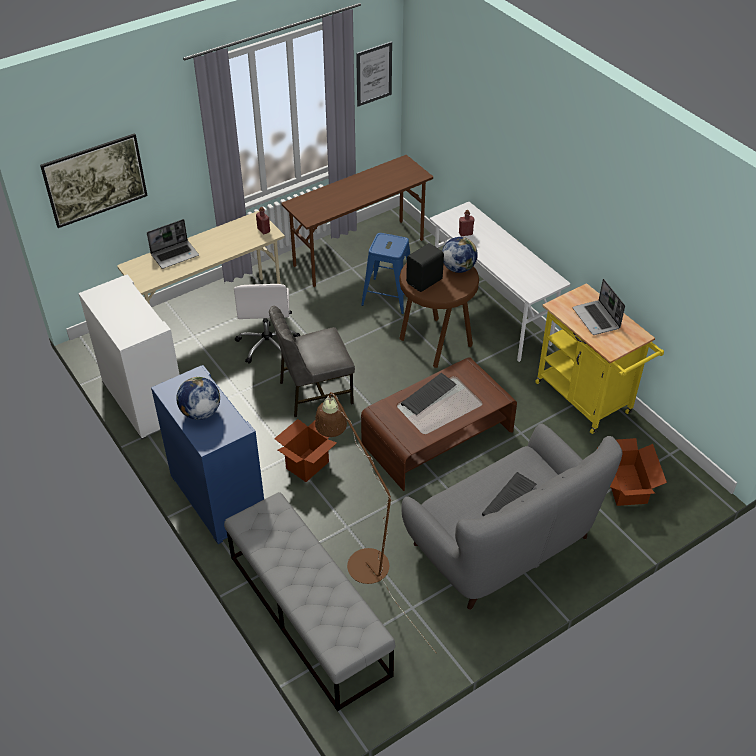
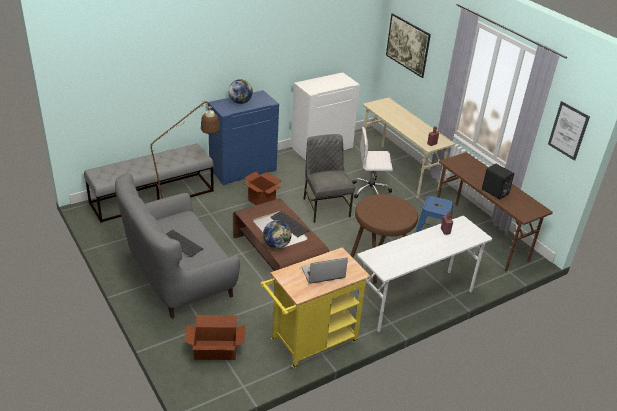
camera: 90 degrees right, 10 degrees down
(175, 255) = (400, 114): laptop -> none
(425, 281) = (379, 204): black speaker -> black speaker (494, 192)
(458, 268) = (397, 221): globe -> globe (277, 245)

